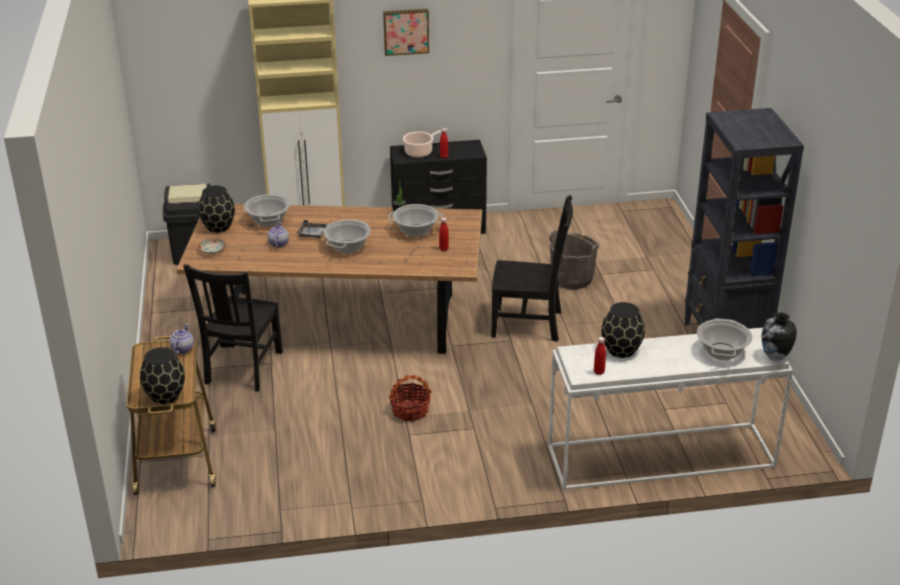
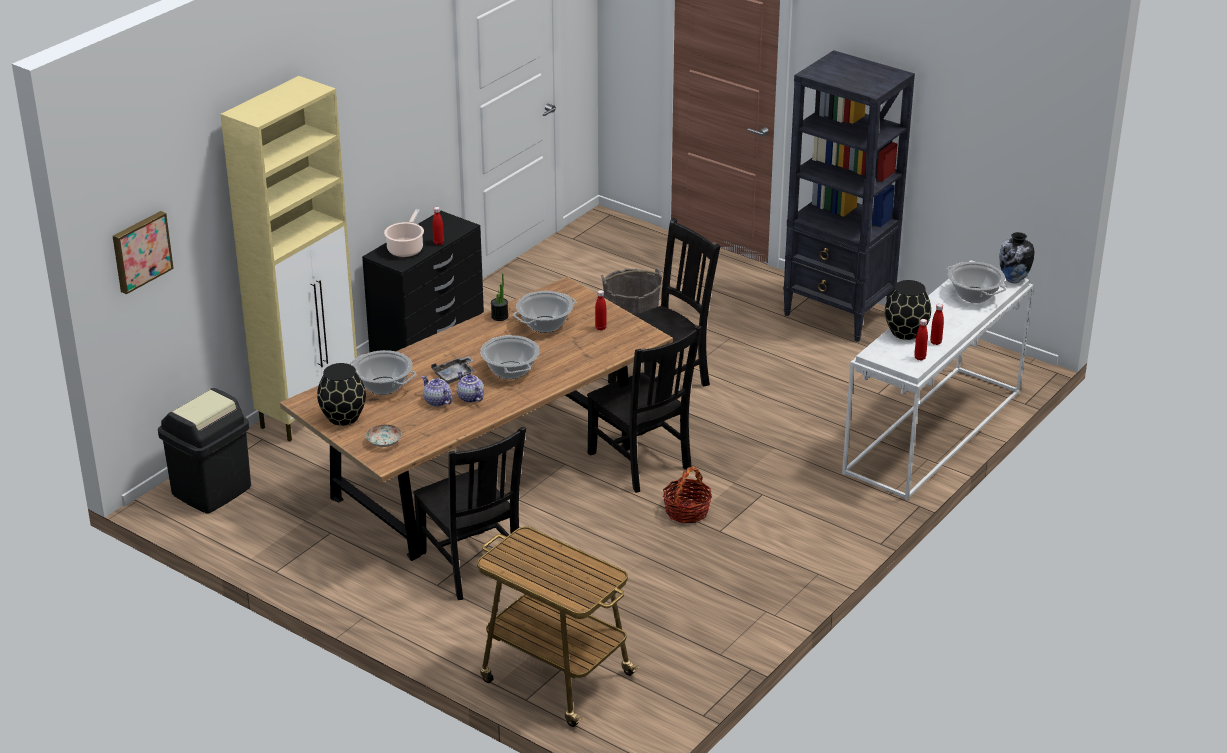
camera: 45 degrees left, 0 degrees up
(166, 396) = (596, 584): black vase -> none
(182, 349) = (530, 540): teapot -> teapot (469, 398)
(406, 31) = (366, 104): picture -> picture (140, 251)
(434, 365) = (641, 463): none -> black chair
(630, 368) = (935, 342): none -> red bottle

